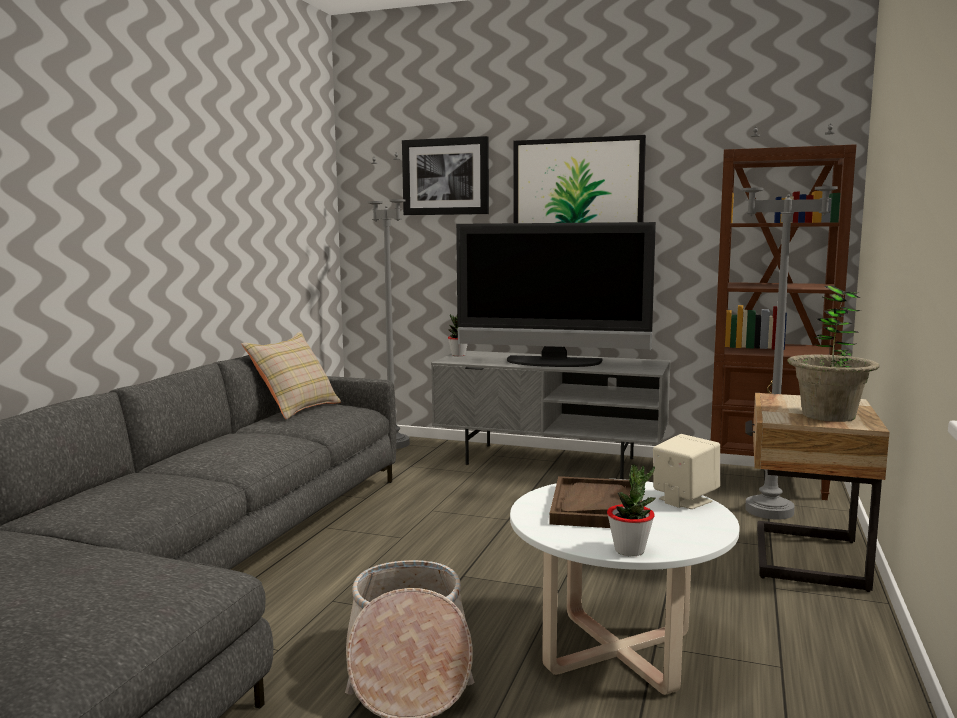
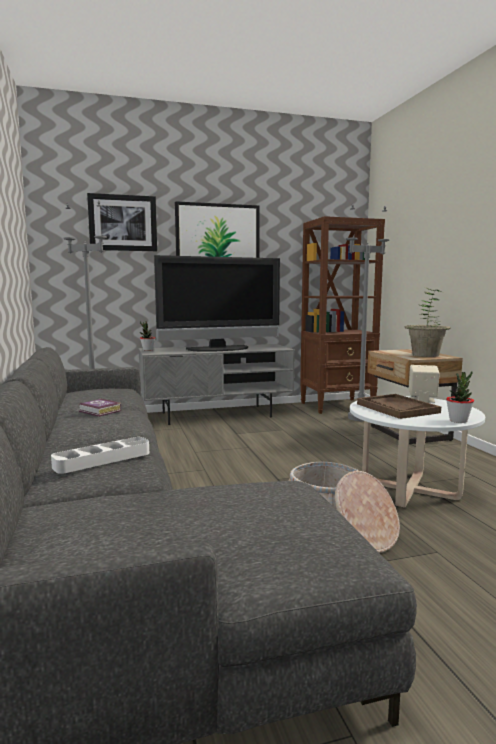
camera: 35 degrees left, 0 degrees up
(120, 497) = (102, 460): none -> white tray
(257, 436) = (99, 411): none -> book
(296, 409) = (78, 394): beige pillow -> none

